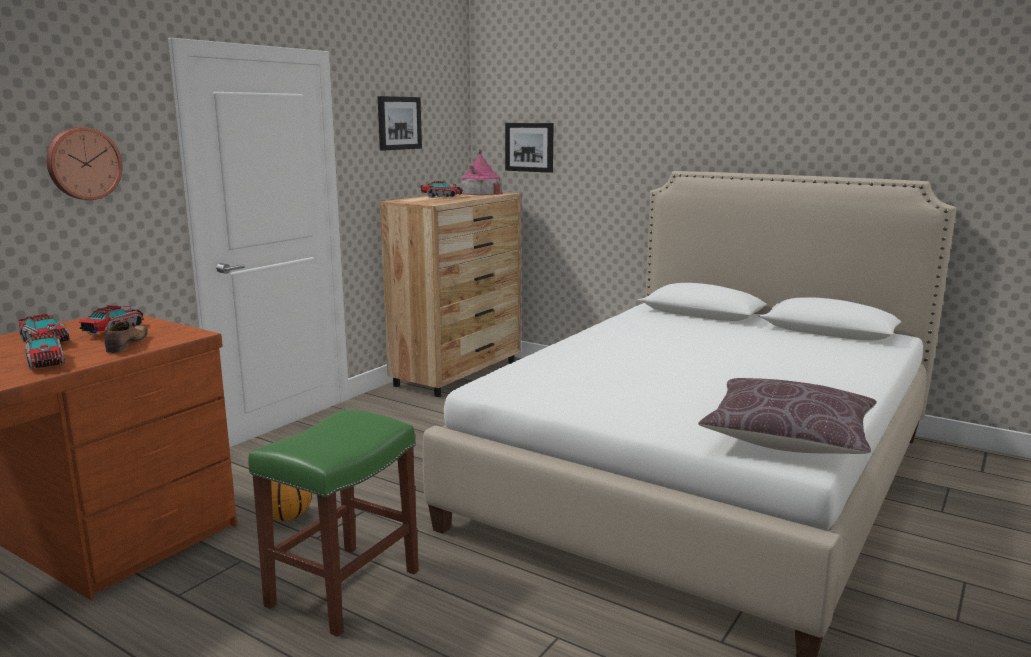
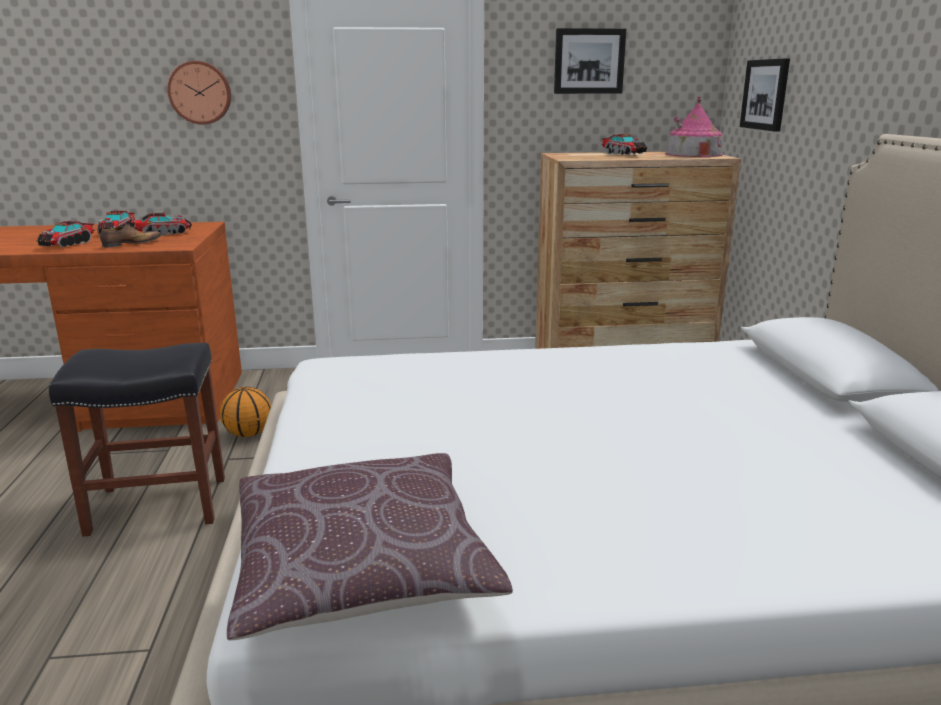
camera: 50 degrees right, 5 degrees up
(344, 587) = (160, 504): green stool -> black stool

